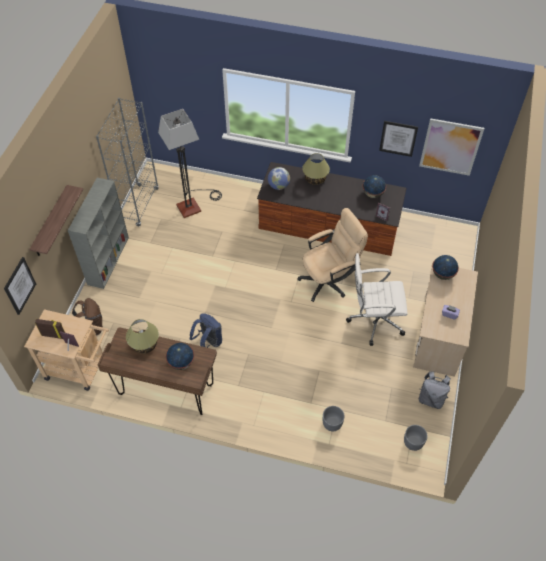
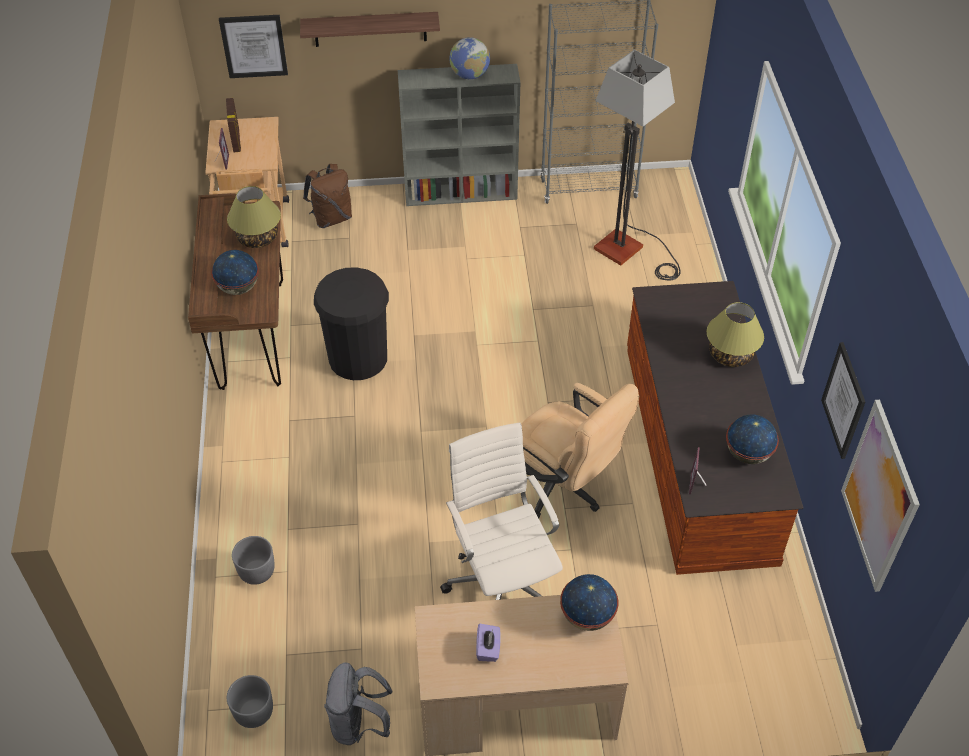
camera: 70 degrees right, 5 degrees down
(208, 342) = (358, 358): blue backpack -> black trash can
(278, 186) = (679, 308): globe -> globe (470, 75)

